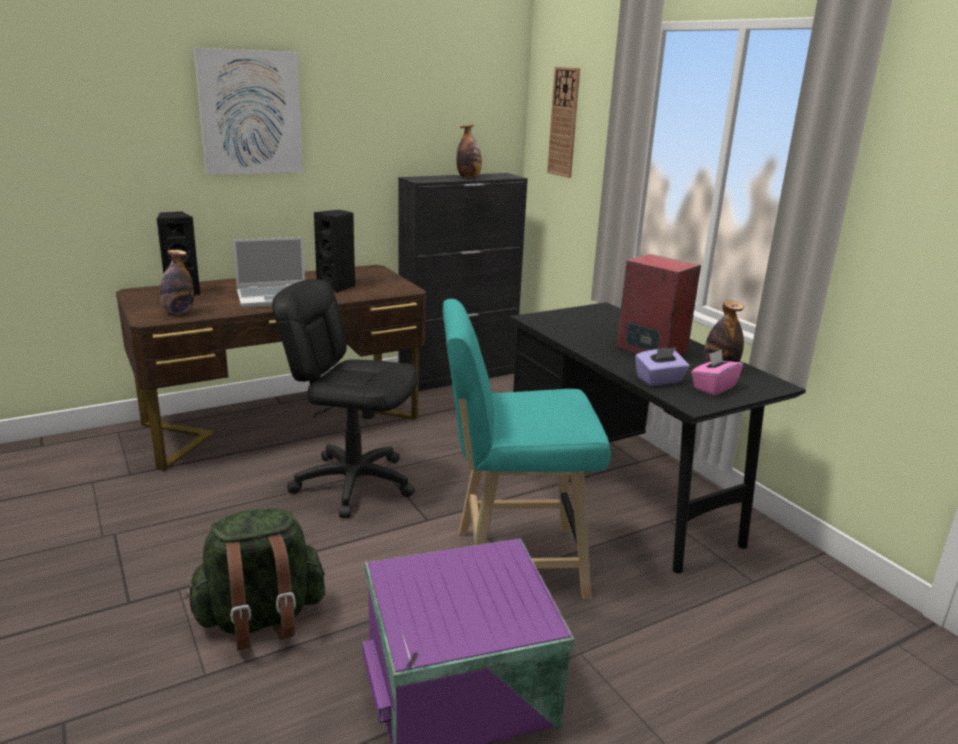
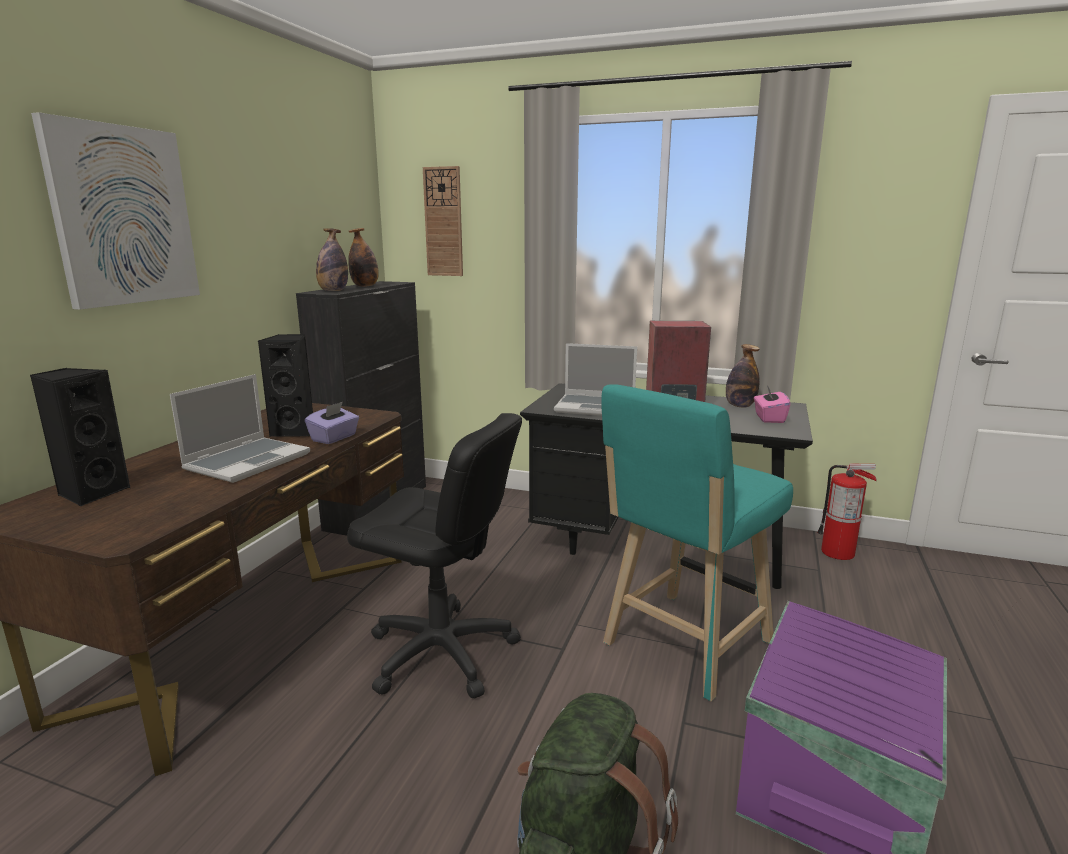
camera: 40 degrees left, 5 degrees down
(178, 312) = (148, 516): bottle -> bottle (333, 291)
(354, 483) = (441, 653): black office chair -> black office chair turned 135 degrees counterclockwise
(579, 330) = (596, 407): none -> laptop
(659, 380) = (733, 424): purple tissue box -> purple tissue box (334, 438)
(810, 580) = (838, 552): none -> fire extinguisher

